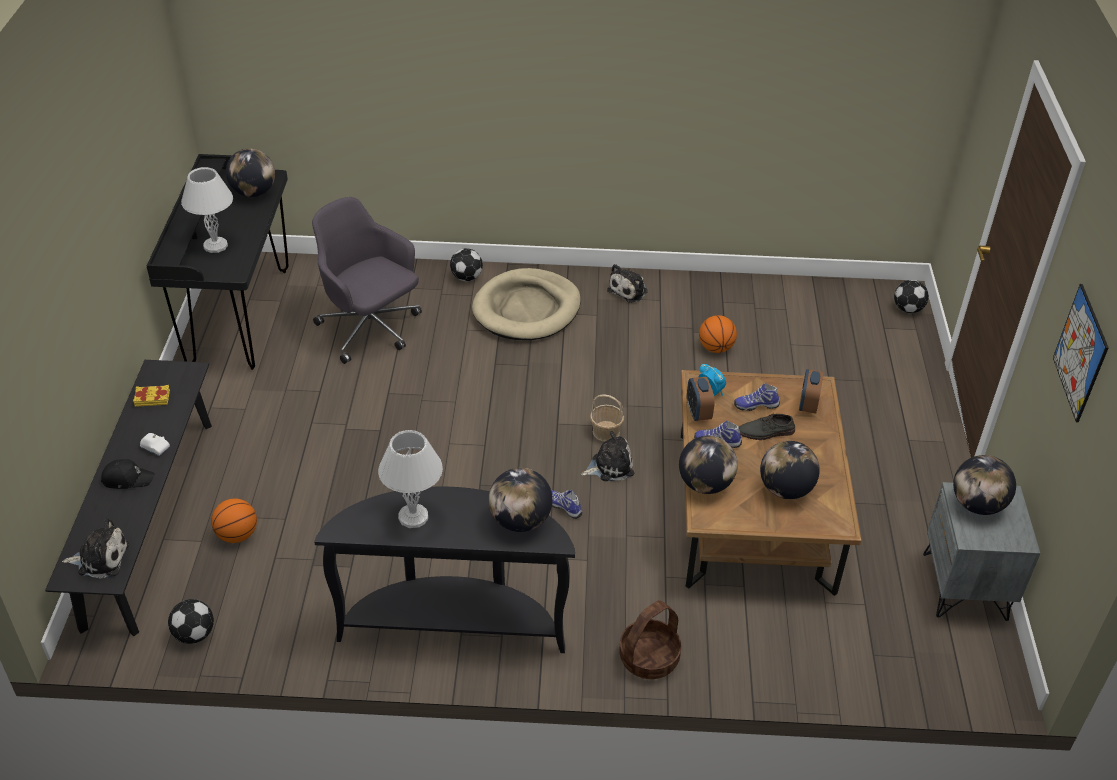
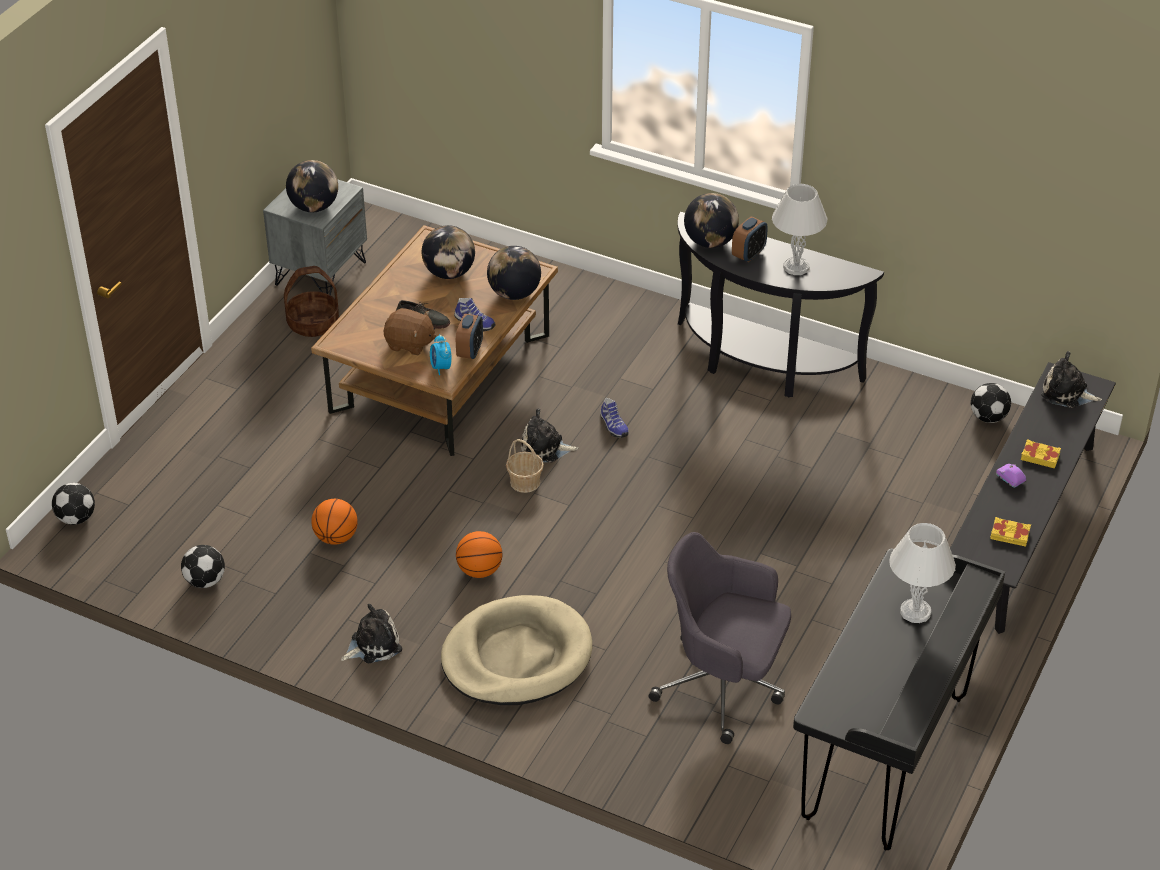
camera: 155 degrees left, 0 degrees up
(127, 479) = (1040, 456): black cap -> yellow book
(155, 448) = (1010, 479): white toy car -> purple toy car
(237, 535) = (936, 488): basketball -> basketball (479, 570)
(254, 192) = (848, 689): globe -> none
(370, 329) = (723, 686): grey office chair -> grey office chair turned 135 degrees clockwise
(467, 277) = (565, 729): football -> football (205, 580)
(649, 658) = (615, 300): basket -> basket (313, 323)
(756, 405) = (410, 344): shoe -> brown plush toy
(808, 405) = (362, 330): alarm clock -> alarm clock (748, 254)
(1080, 353) = (249, 63): picture -> none

